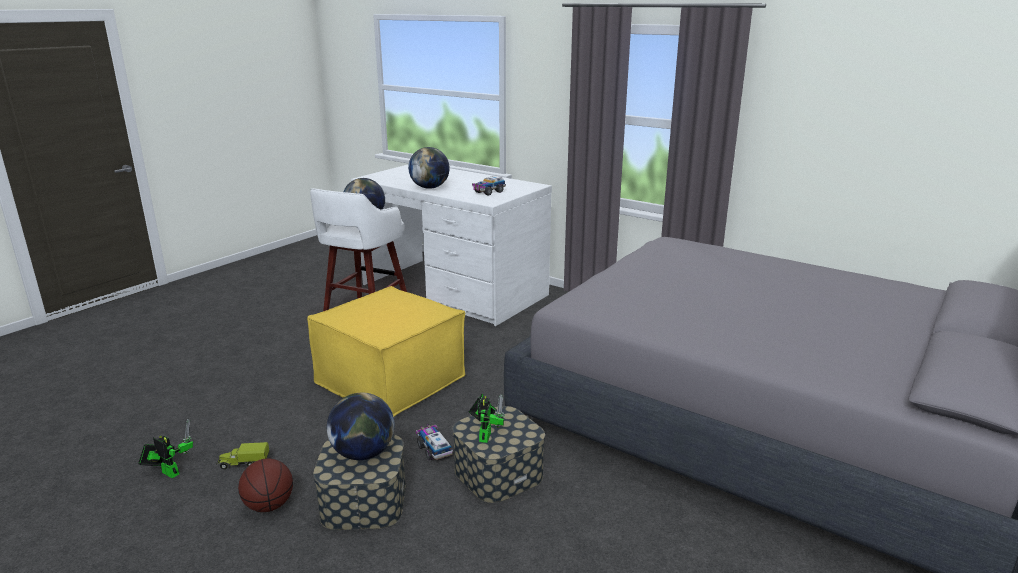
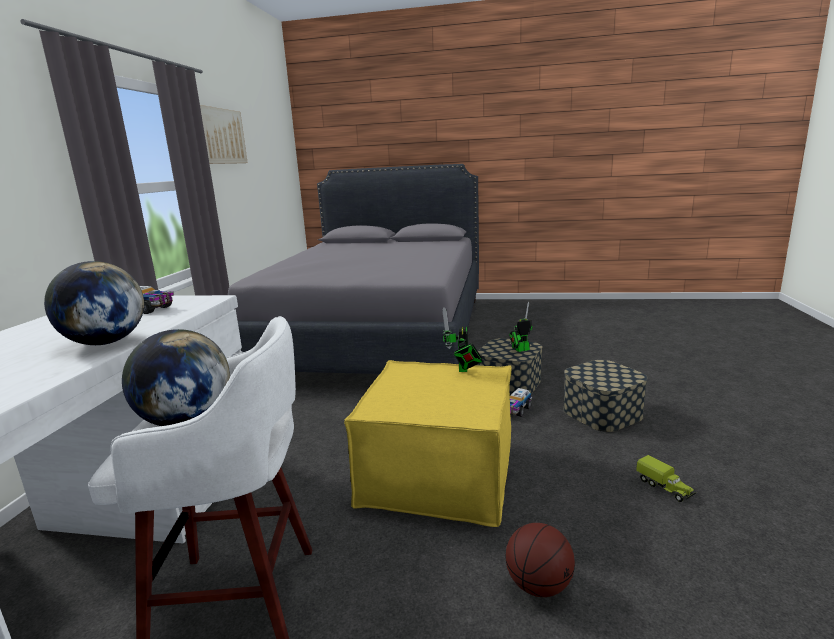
camera: 115 degrees left, 5 degrees down
(168, 472) = (751, 529): toy robot -> toy robot (463, 369)
(269, 505) = (669, 445): basketball -> basketball (538, 585)
(363, 453) = (600, 374): globe -> none
(814, 80) = (220, 136): none -> picture

